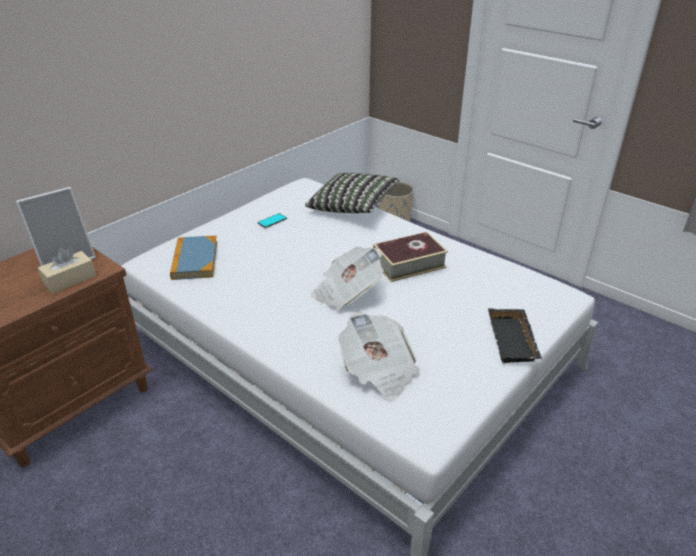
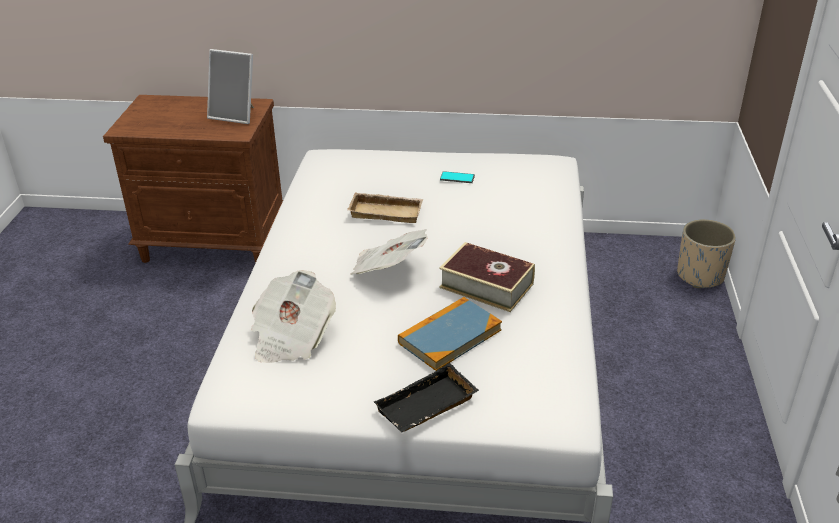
camera: 55 degrees right, 0 degrees up
(70, 279) = (211, 130): beige tissue box -> none
(195, 260) = (350, 174): book -> book (449, 336)
(271, 264) = (387, 211): none -> beige tray
(353, 207) = (551, 207): pillow -> none

